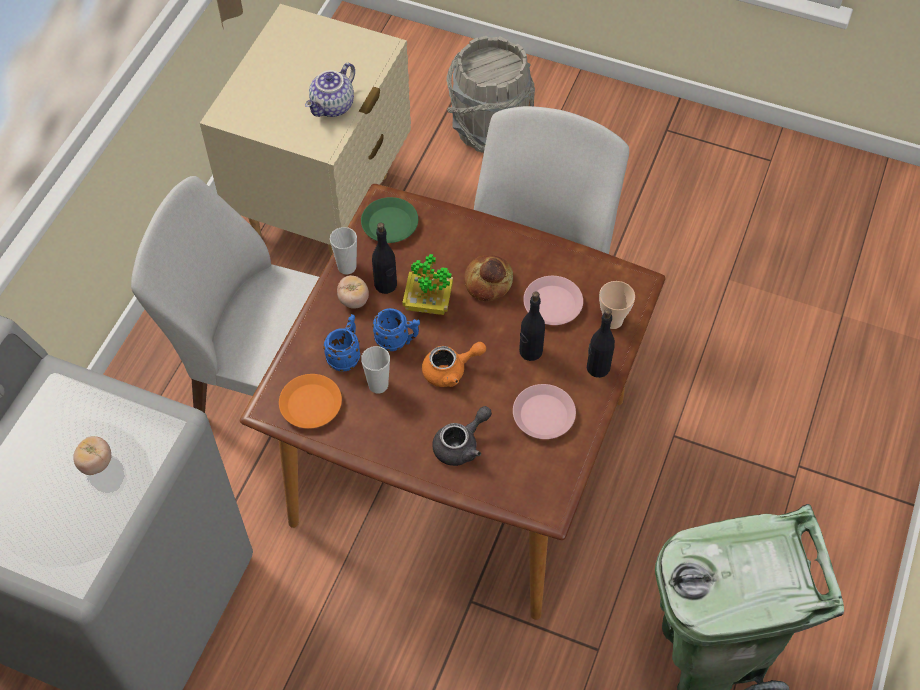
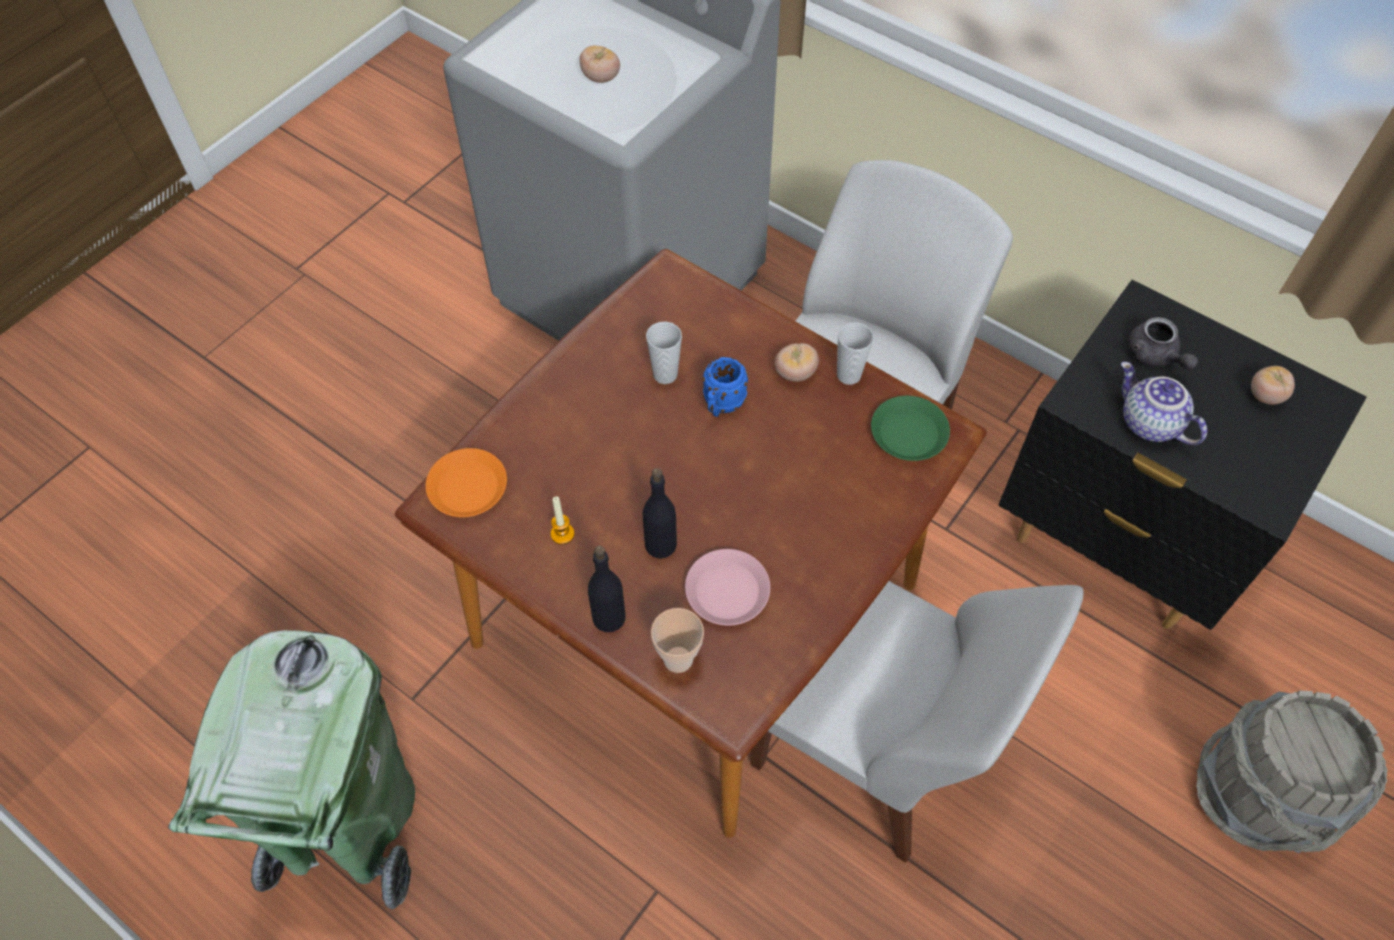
camera: 105 degrees right, 0 degrees up
(293, 50) = (1265, 395): none -> tomato
(311, 404) = (661, 309): orange plate -> orange plate (468, 487)
(323, 207) = (1117, 542): beige nightstand -> black nightstand
(346, 355) = (717, 351): blue mug -> none
(386, 285) = (810, 410): black bottle -> none
(428, 302) = (771, 449): potted plant -> none
(450, 370) = (661, 450): orange teapot -> none
(461, 445) = (554, 438): grey teapot -> grey teapot (1155, 356)
(487, 282) = (785, 523): bread -> none
(543, 415) = (562, 534): pink plate -> candle

